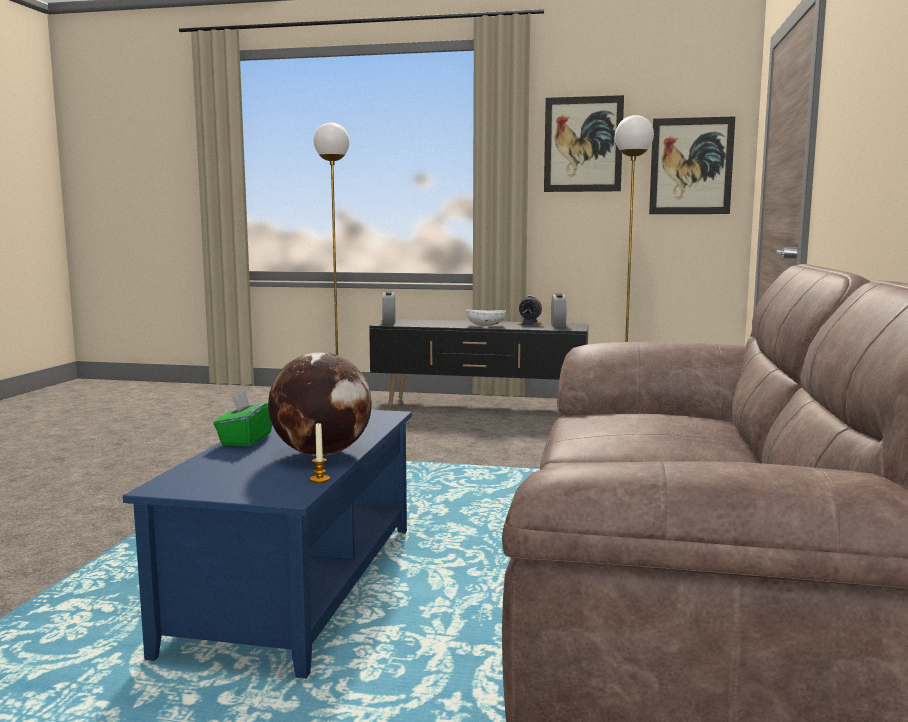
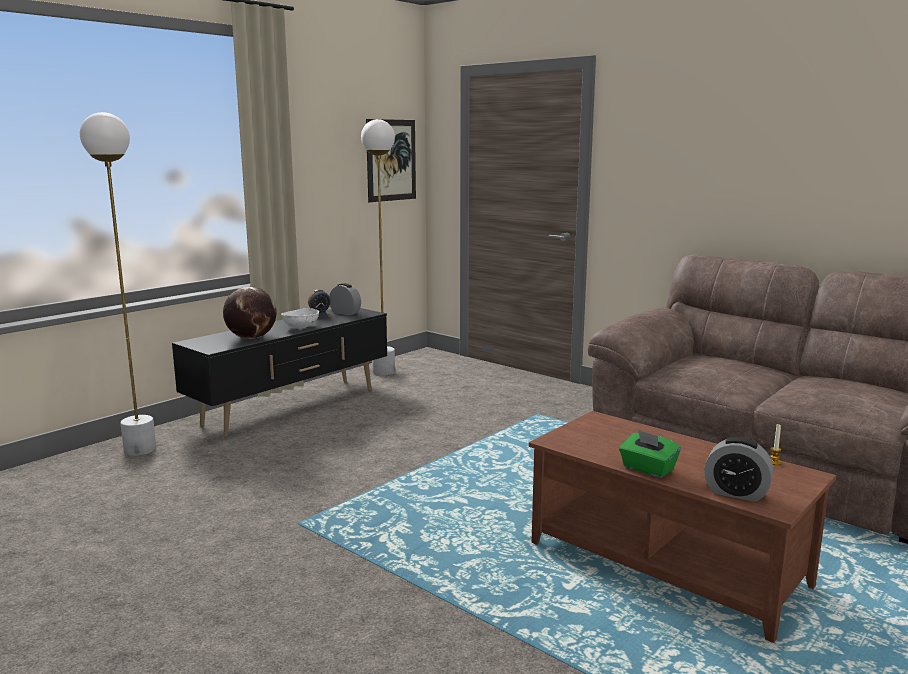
camera: 60 degrees left, 5 degrees up
(301, 586) = (667, 564): blue coffee table -> brown coffee table
(322, 454) = (707, 452): globe -> globe (251, 338)
(389, 322) = (205, 346): alarm clock -> alarm clock (736, 493)
(583, 144) = (319, 140): picture -> none

